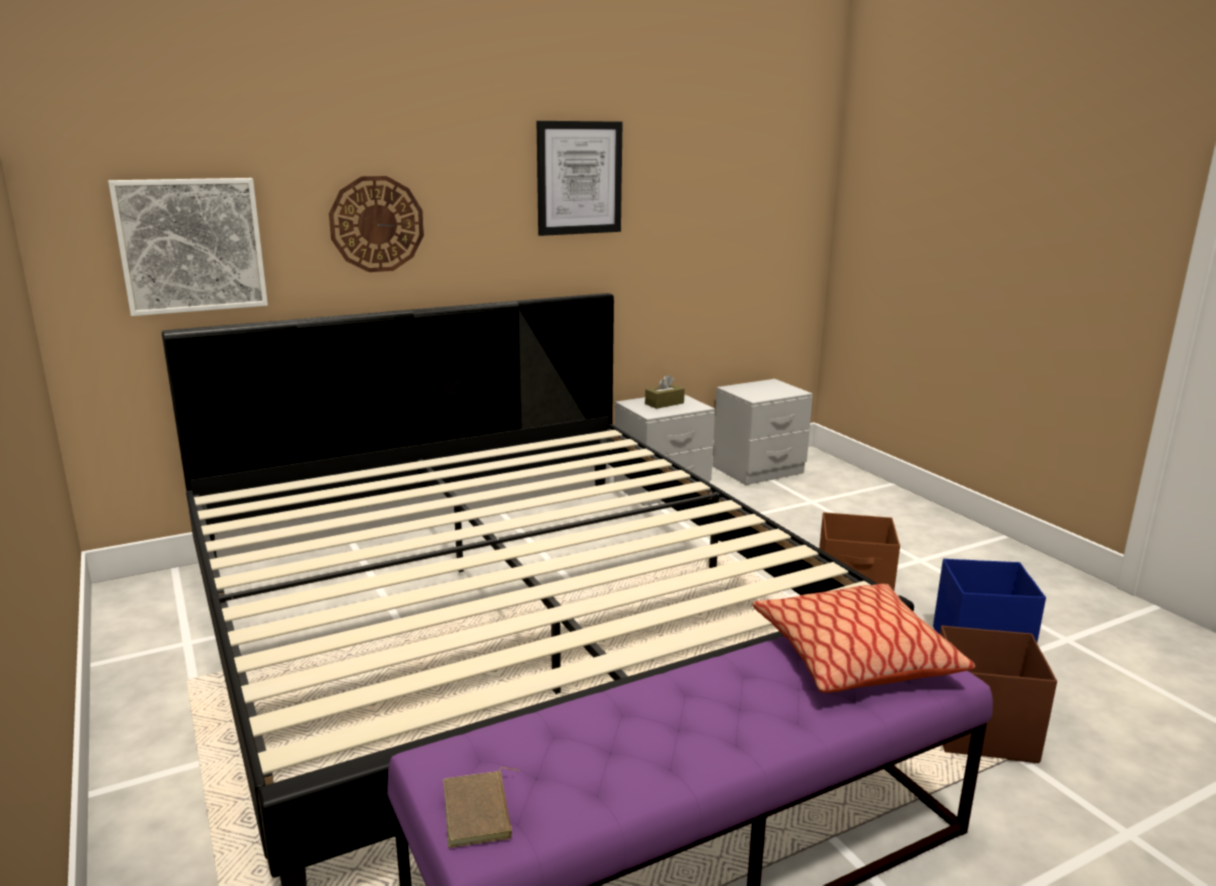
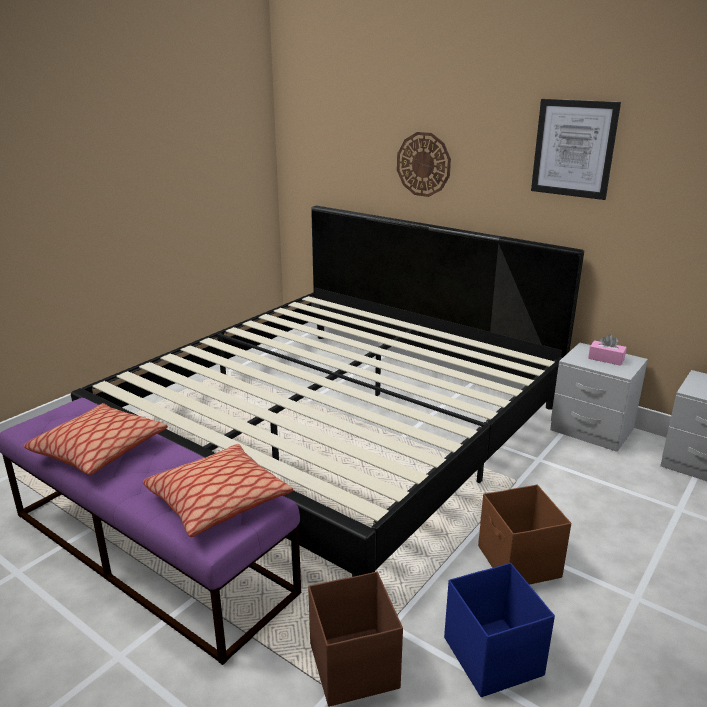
camera: 65 degrees right, 5 degrees up
(191, 245) = (334, 162): picture -> none
(480, 813) = (42, 423): brown book -> none
(644, 746) = (99, 450): none -> pillow
(664, 403) = (606, 359): brown tissue box -> pink tissue box

